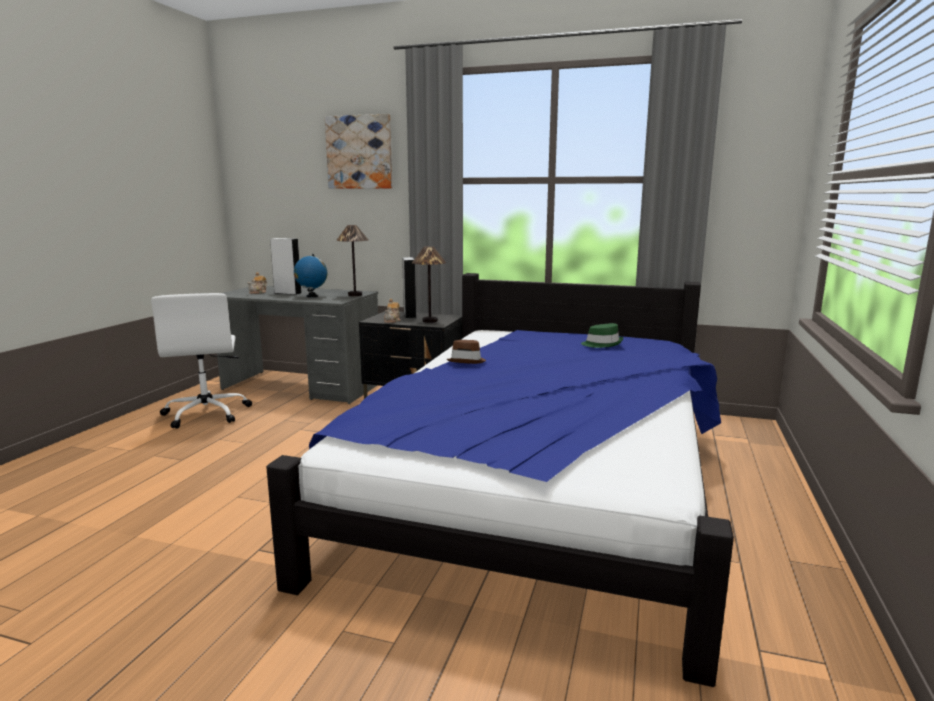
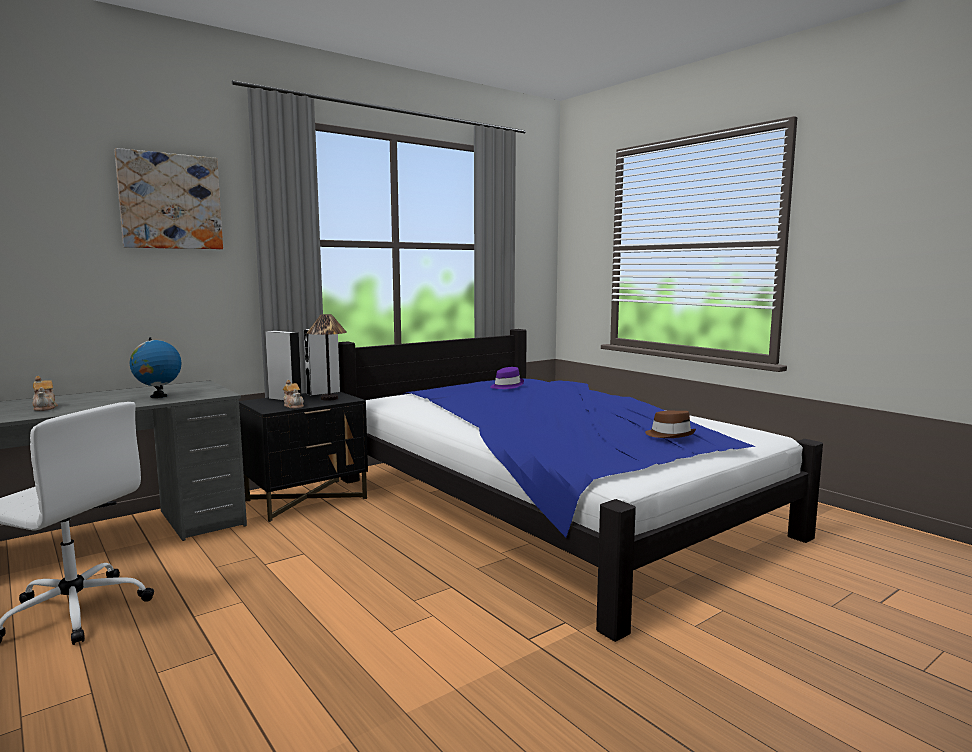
camera: 55 degrees left, 5 degrees down
(287, 293) = (99, 400): white speaker -> white speaker (323, 393)
(354, 295) = (205, 386): table lamp -> none
(467, 361) = (477, 415): brown hat -> brown hat (670, 435)
(602, 344) = (506, 386): green hat -> purple hat

